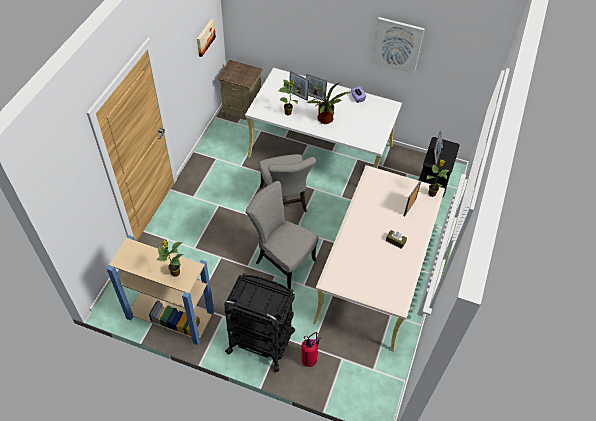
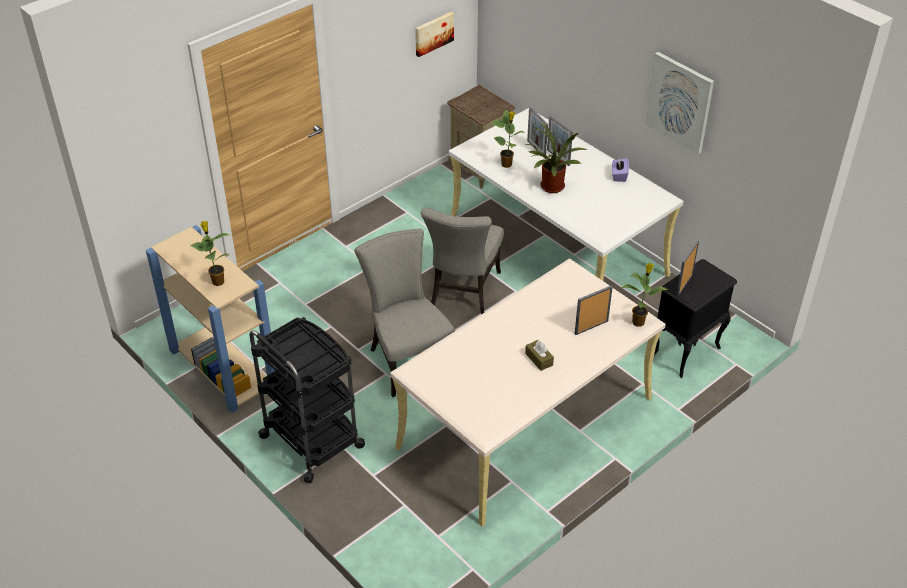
camera: 30 degrees right, 10 degrees down
(309, 359) = (359, 487): fire extinguisher -> none

